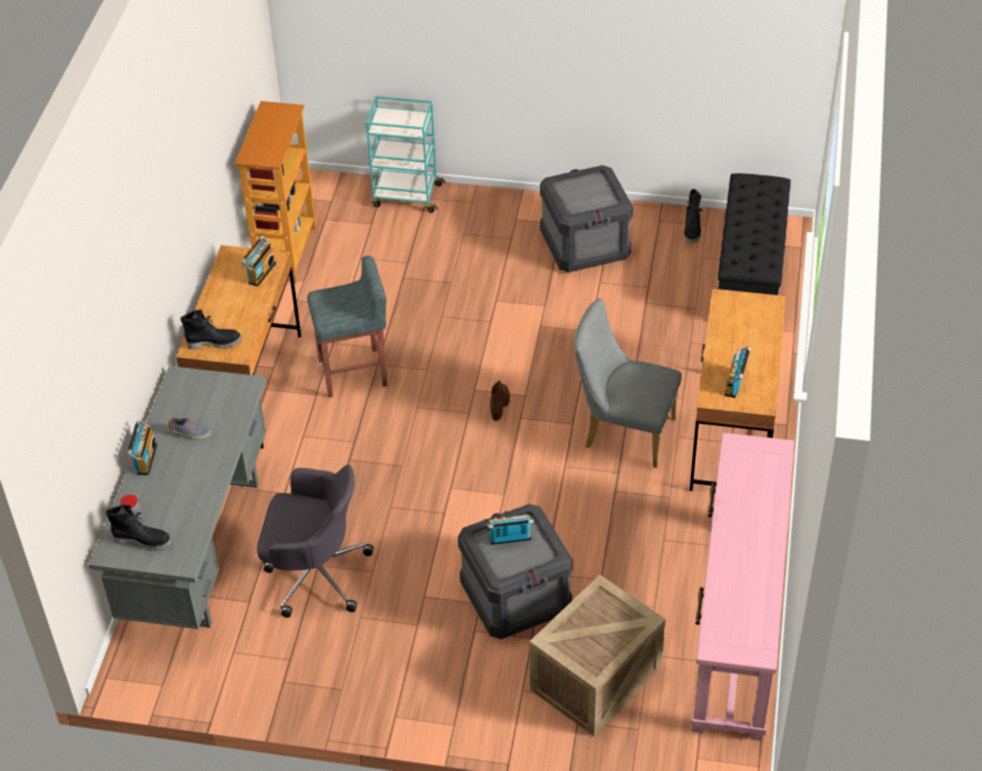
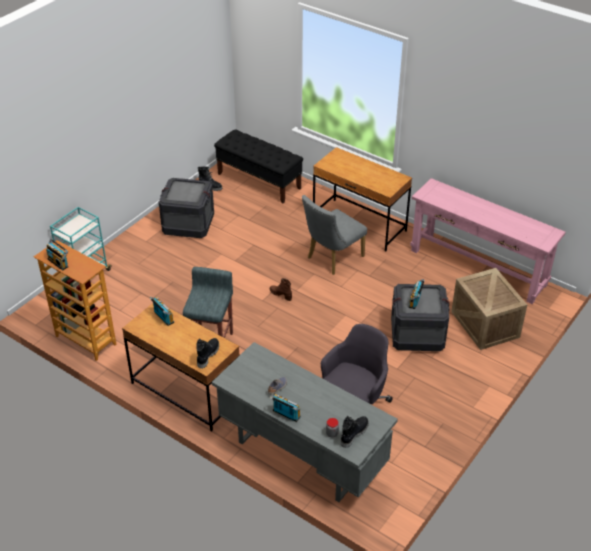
camera: 65 degrees left, 5 degrees down
(735, 383) = (383, 181): radio -> radio (59, 262)

